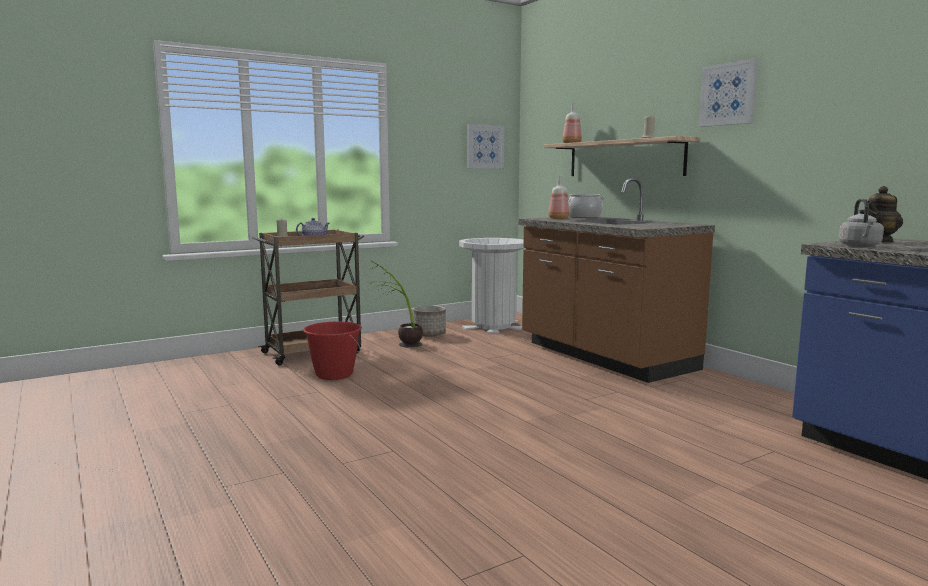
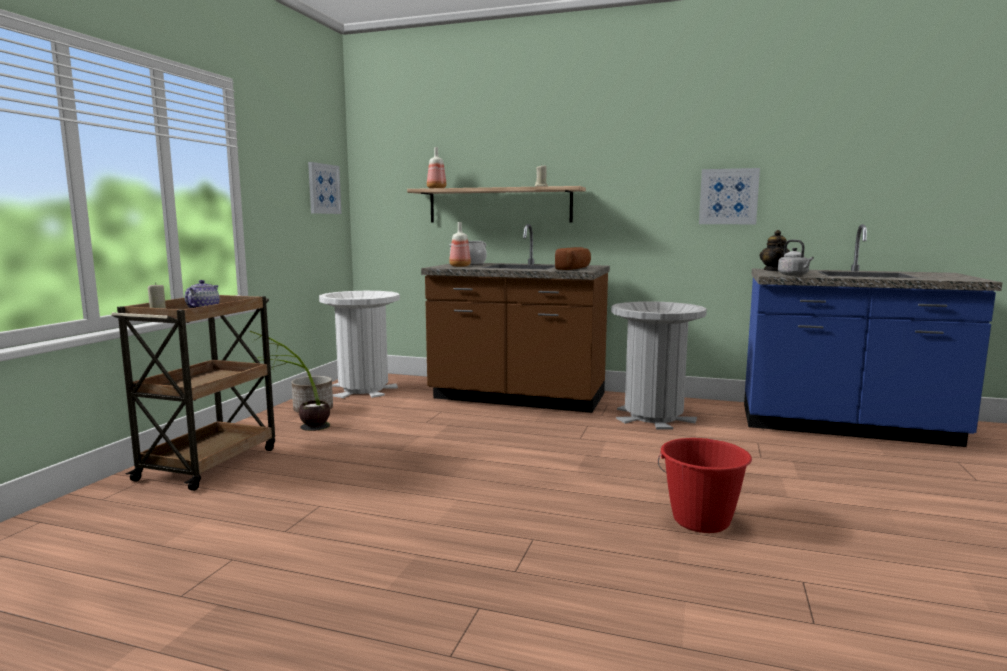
camera: 40 degrees left, 0 degrees up
(334, 374) = (296, 481): red bucket -> red bucket (701, 521)
(646, 226) = (575, 269): none -> bread
(707, 400) = (653, 416): none -> grey trash can
(728, 94) = (613, 151): picture -> picture (728, 196)

